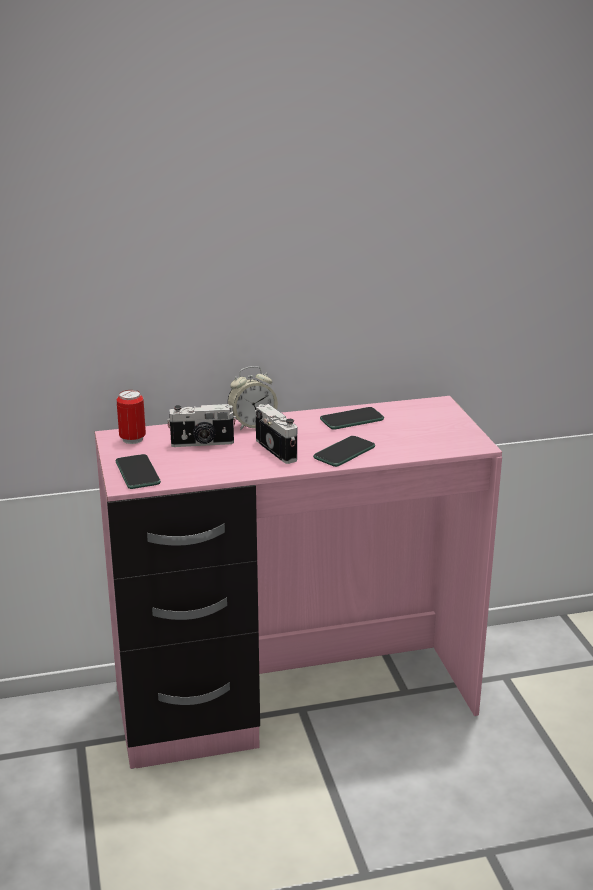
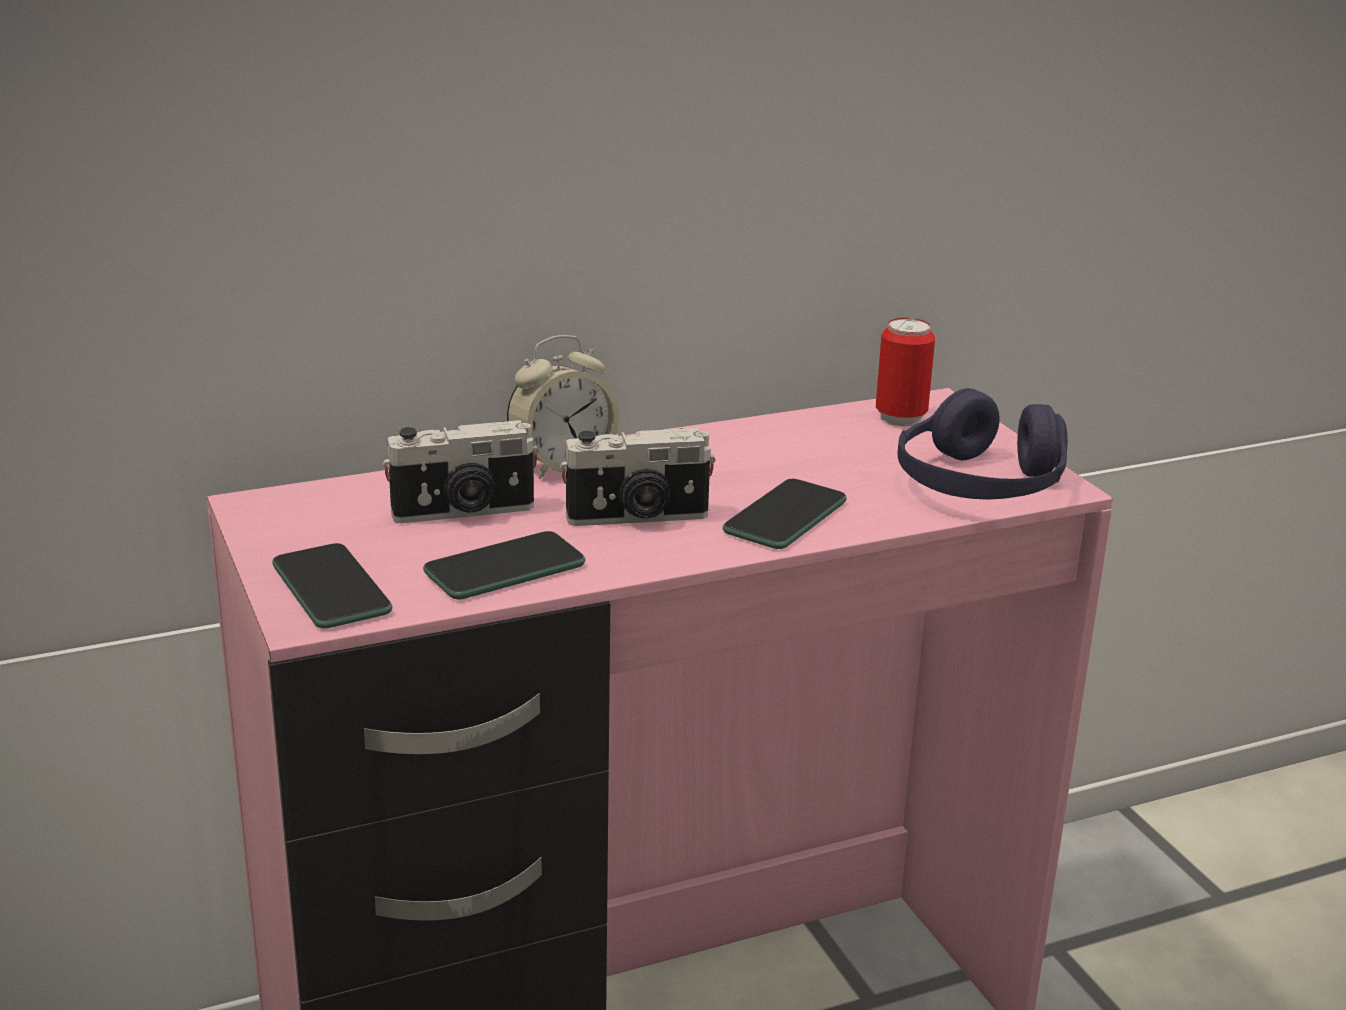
camera: 10 degrees left, 0 degrees up
(132, 439) = (300, 510): can -> can (900, 418)
(278, 450) = (638, 518): camera -> camera turned 120 degrees clockwise
(352, 420) = (772, 445): phone -> phone (504, 569)
(441, 442) = (979, 484): none -> purple headphones

